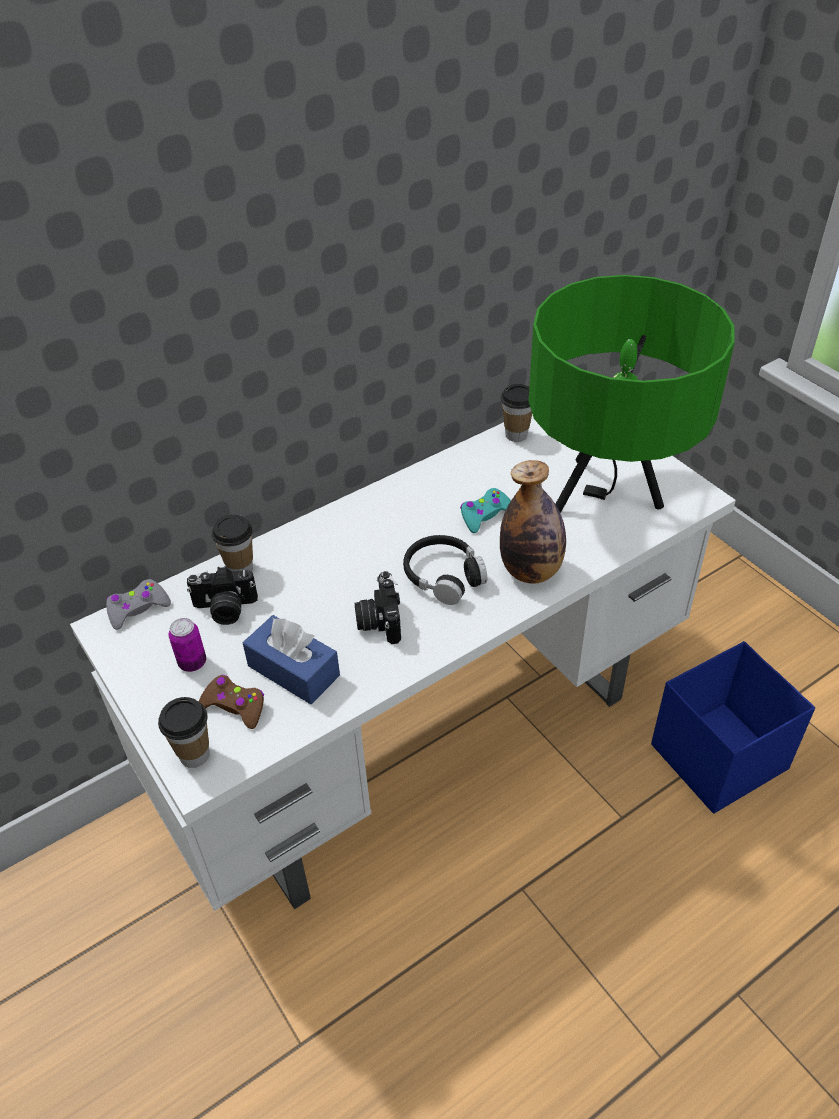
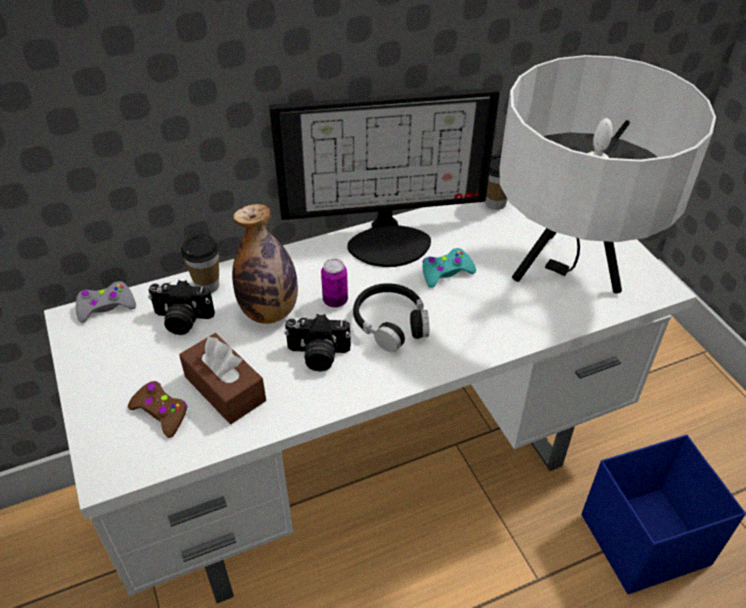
camera: 10 degrees right, 0 degrees up
(192, 663) = (137, 365): can -> can (335, 301)
(194, 755) = (109, 453): cup -> none
(293, 670) = (225, 388): blue tissue box -> brown tissue box
(379, 621) = (318, 355): camera -> camera turned 90 degrees counterclockwise
(417, 490) = (389, 239): none -> monitor
(531, 571) = (475, 332): bottle -> bottle (269, 312)
(608, 497) = (569, 274): green table lamp -> white table lamp

